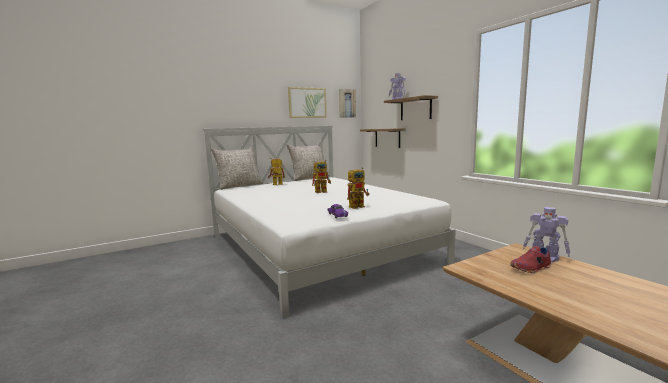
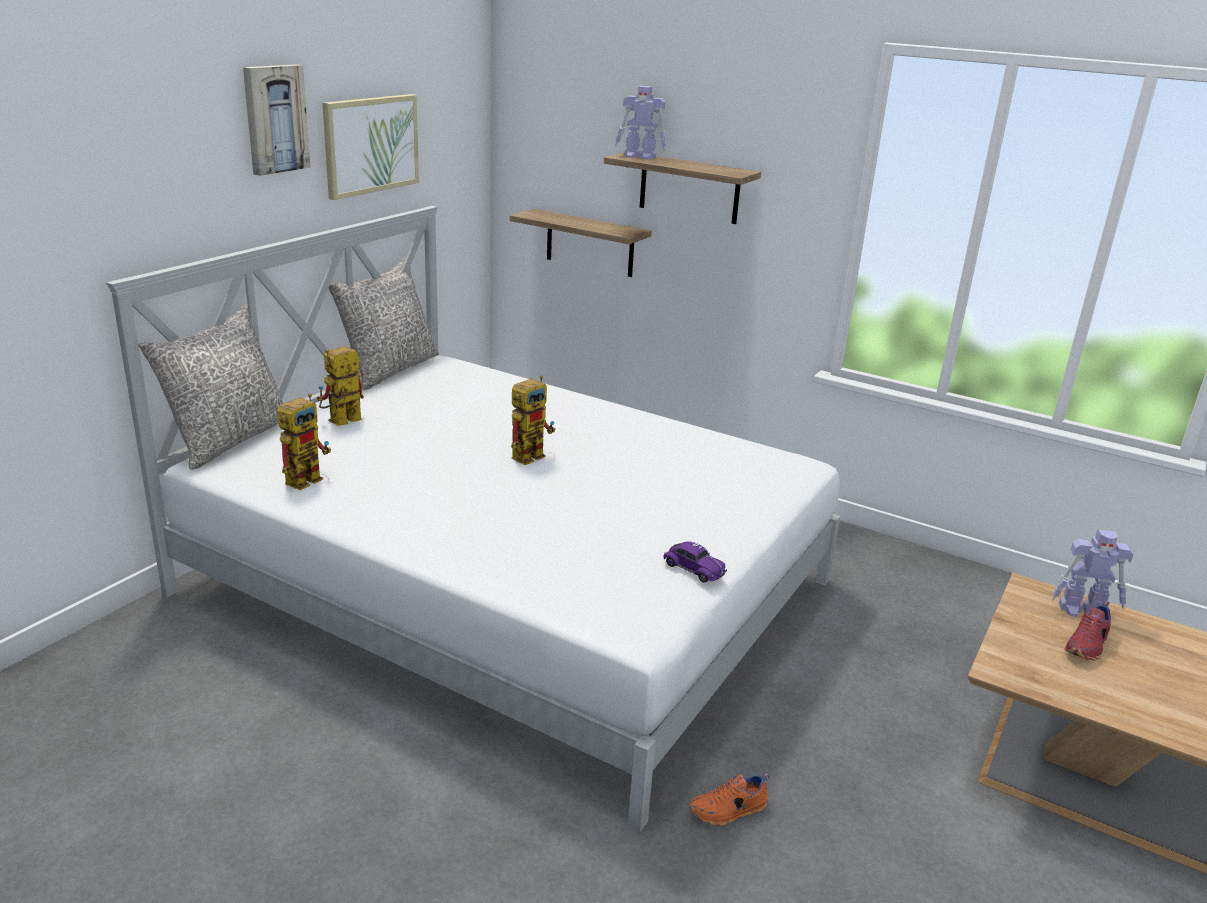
camera: 30 degrees left, 15 degrees up
(326, 321) = (729, 811): none -> orange shoe
(346, 103) = (461, 131): picture -> picture (274, 119)
(358, 206) = (691, 517): toy robot -> toy robot (307, 477)

